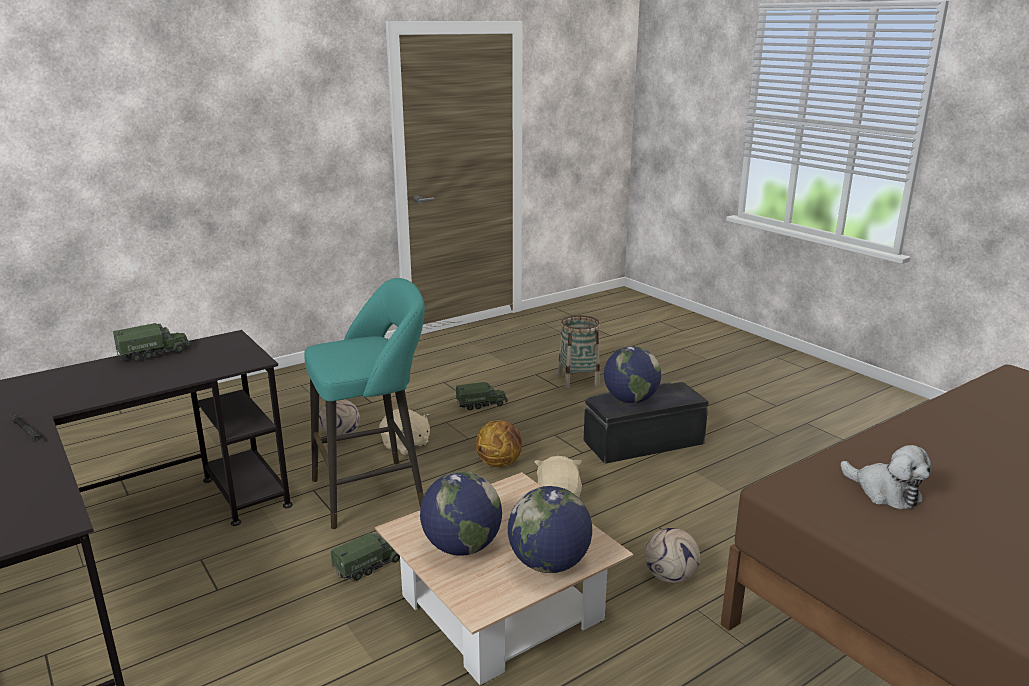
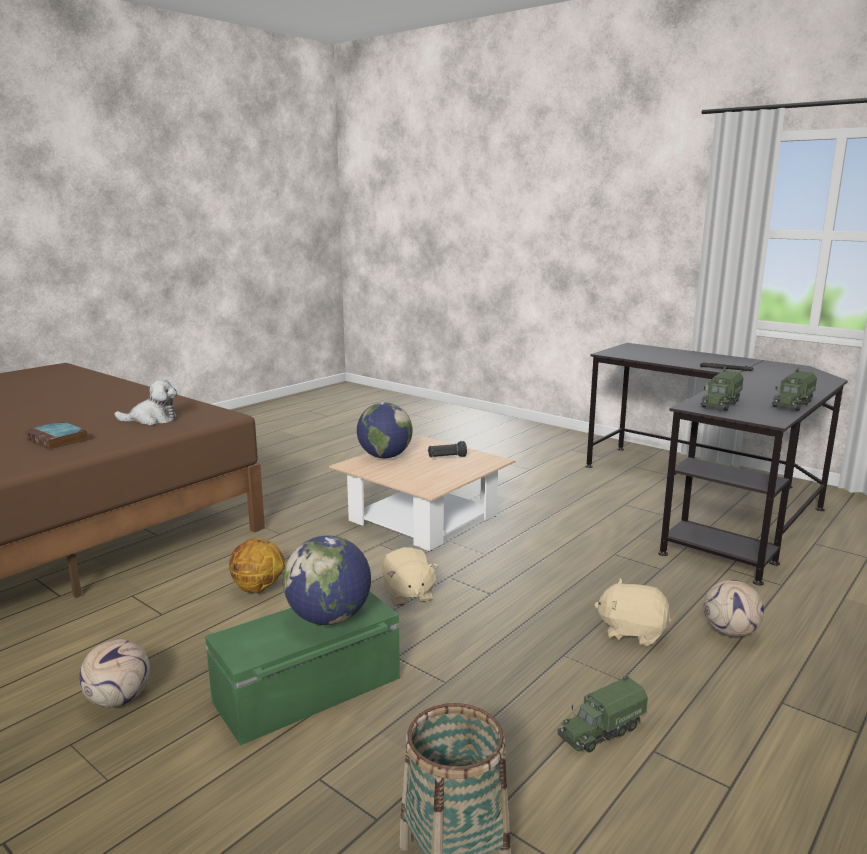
camera: 165 degrees right, 5 degrees down
(369, 565) = (538, 527): toy truck -> toy truck (720, 404)
(375, 491) = (601, 575): turquoise stool -> none
(462, 547) = (446, 457): globe -> black flashlight
(499, 463) = (496, 625): basketball -> basketball (258, 589)
(642, 441) = (309, 691): black storage box -> green storage box
(671, 577) = (295, 548): football -> football (117, 700)
(884, 492) = (152, 420): plush toy -> plush toy turned 135 degrees clockwise
(958, 457) = (58, 440): none -> book

